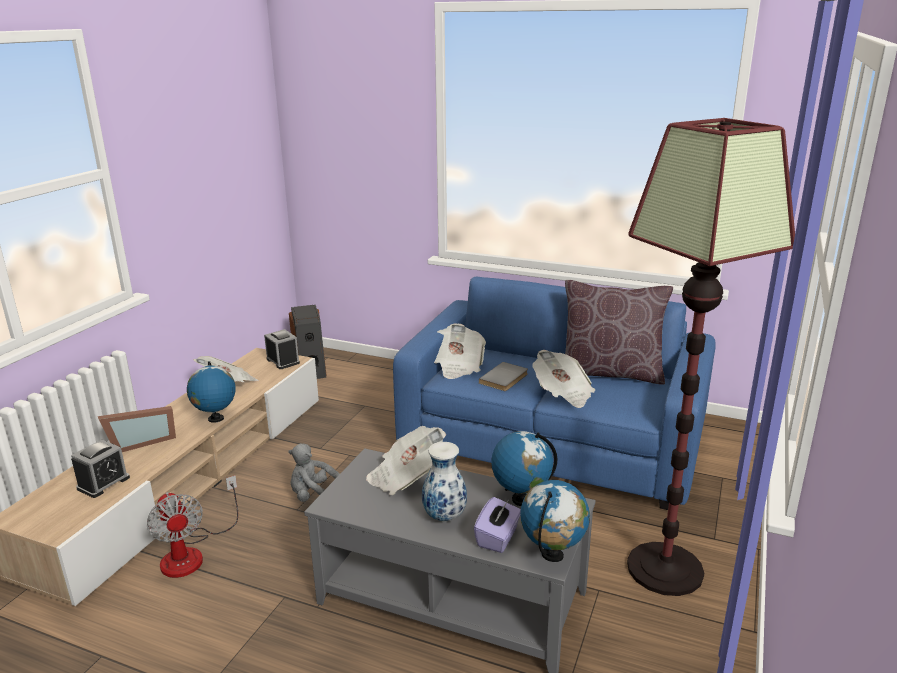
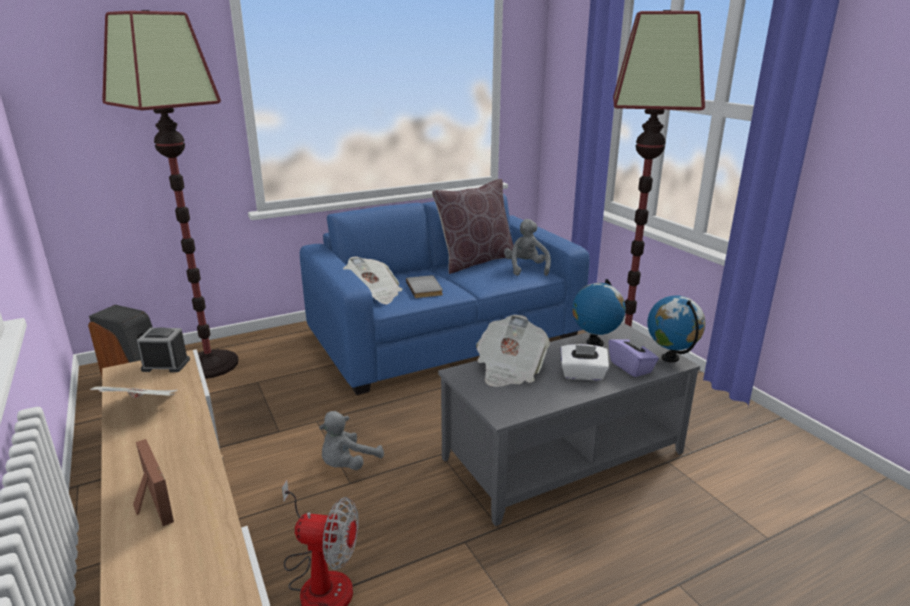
camera: 50 degrees left, 0 degrees up
(103, 483) = (191, 564): alarm clock -> none
(141, 442) = (150, 506): picture frame -> picture frame turned 45 degrees counterclockwise
(215, 419) = (199, 440): globe -> none
(360, 377) = (210, 364): none -> floor lamp
(445, 516) = (582, 375): vase -> white tissue box
(563, 393) = (479, 281): newspaper -> none
(638, 401) = (526, 268): none -> grey plush toy

